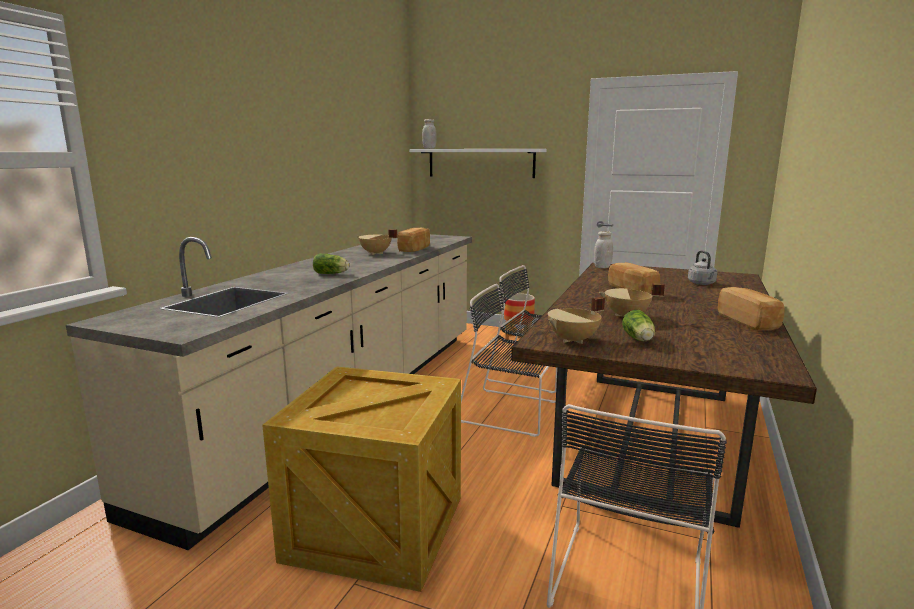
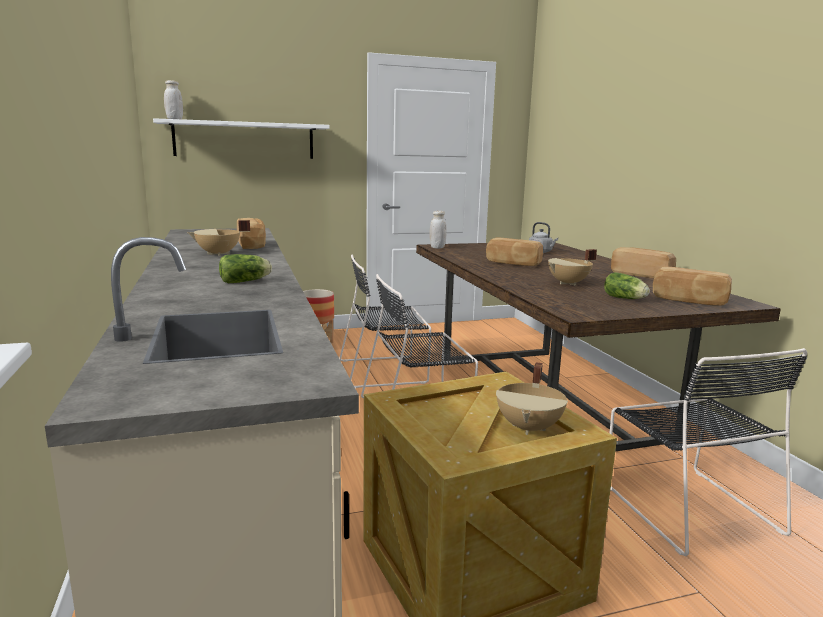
camera: 40 degrees left, 0 degrees up
(574, 340) = (593, 308): beige cooking pot -> beige cooking pot (530, 427)
(708, 355) = (689, 301): none -> bread

